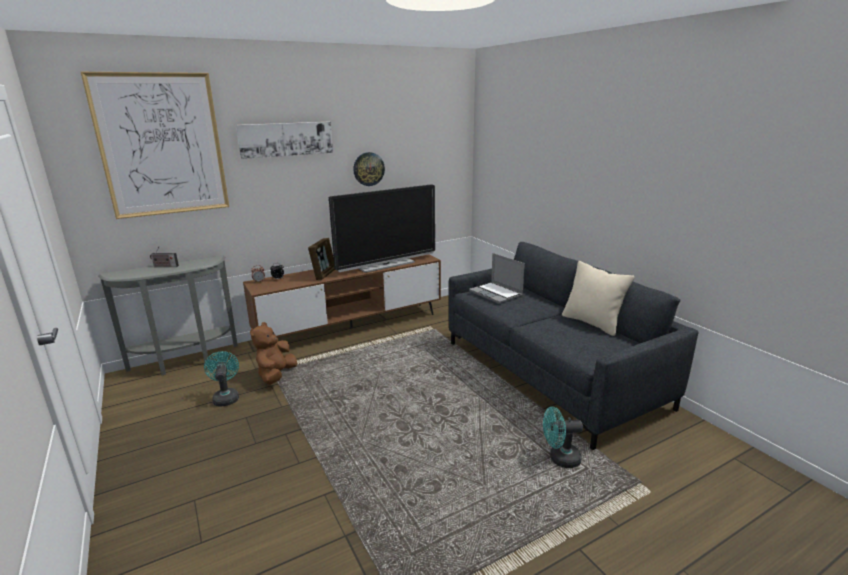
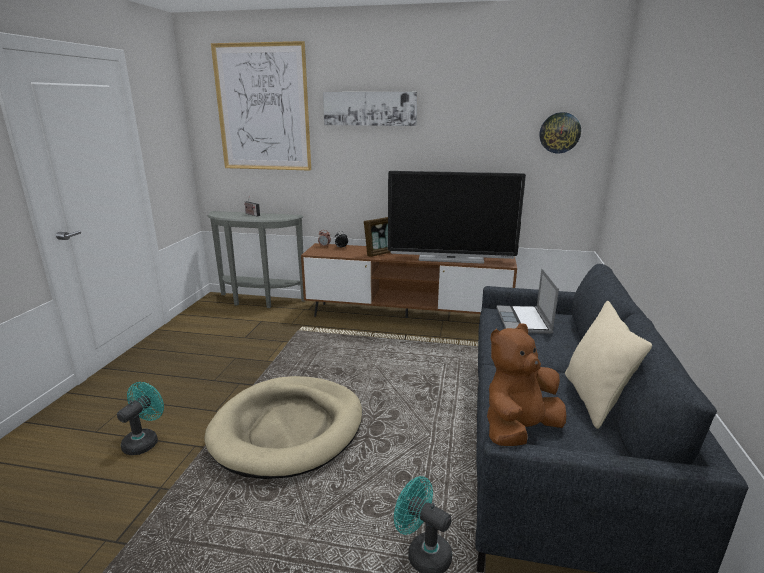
camera: 40 degrees right, 0 degrees up
(226, 397) = (245, 337): turquoise fan -> turquoise fan (144, 441)
(276, 375) = (296, 335): brown plush toy -> brown plush toy (519, 431)
(368, 169) = (458, 148): wall clock -> wall clock (559, 133)
(382, 443) = (288, 429): none -> beige dog bed

